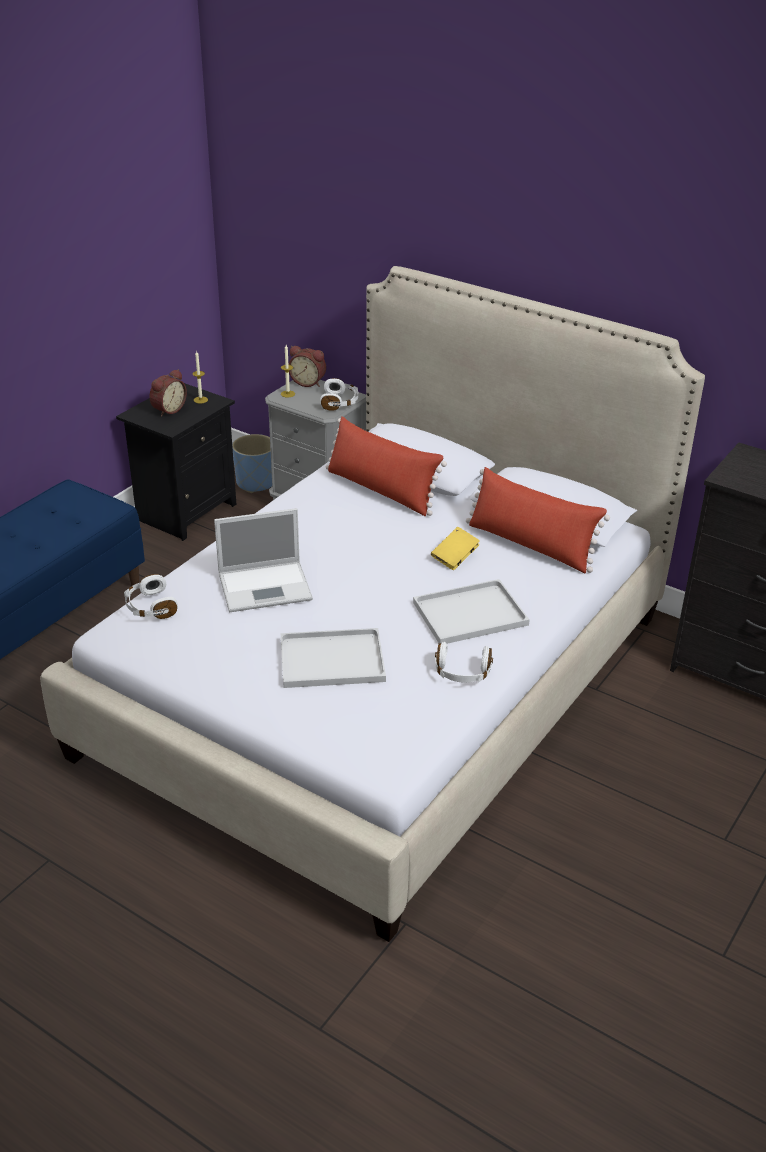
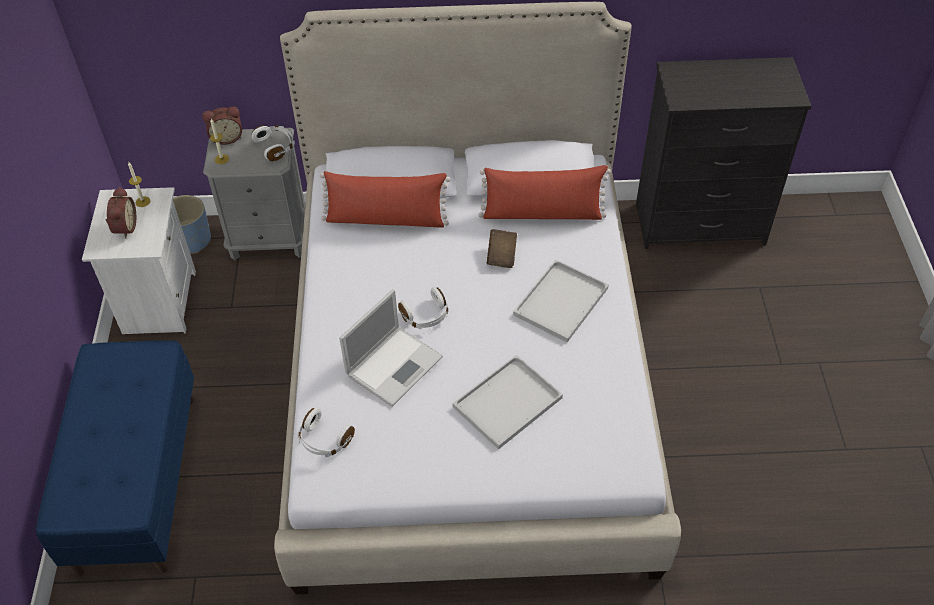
camera: 35 degrees left, 15 degrees up
(185, 512) = (158, 302): black nightstand -> white nightstand
(455, 558) = (501, 255): yellow book -> brown book
(462, 673) = (604, 357): white headphones -> white headphones (426, 316)

